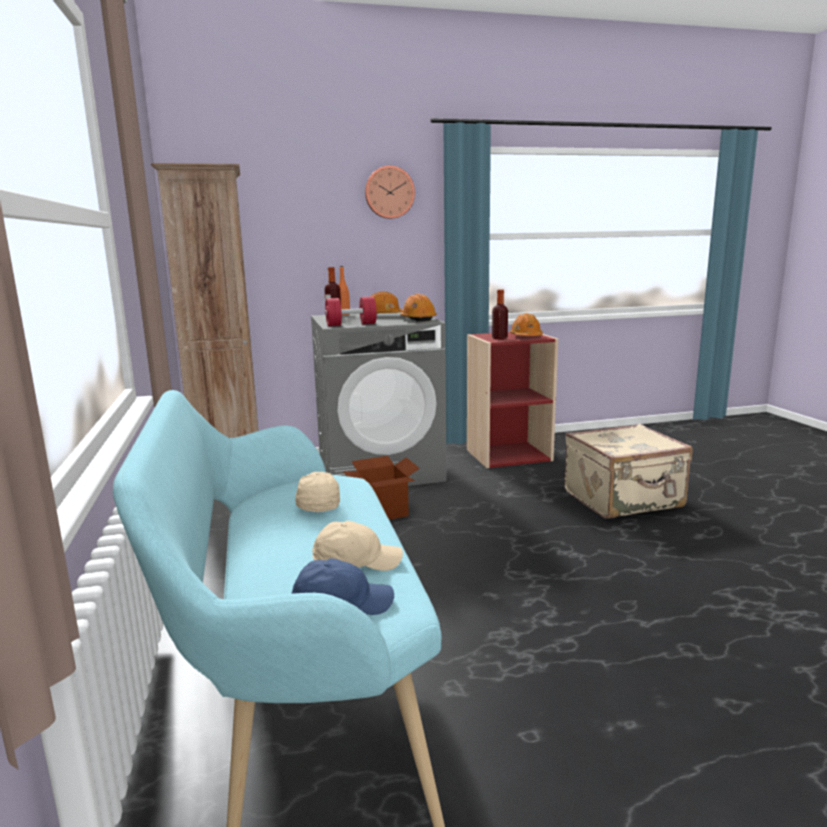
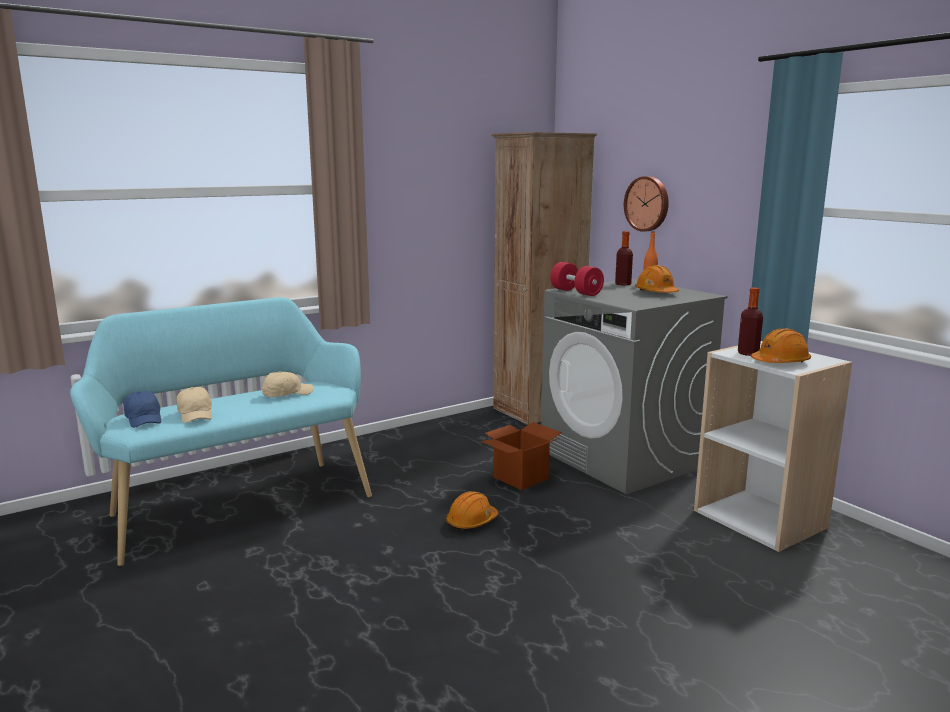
camera: 70 degrees right, 0 degrees up
(389, 192) = (722, 150): wall clock -> wall clock (647, 204)
(418, 319) = (642, 302): orange hard hat -> orange hard hat (471, 522)
(509, 454) = (761, 519): red bookcase -> white bookcase
(624, 500) = (684, 615): beige suitcase -> none

